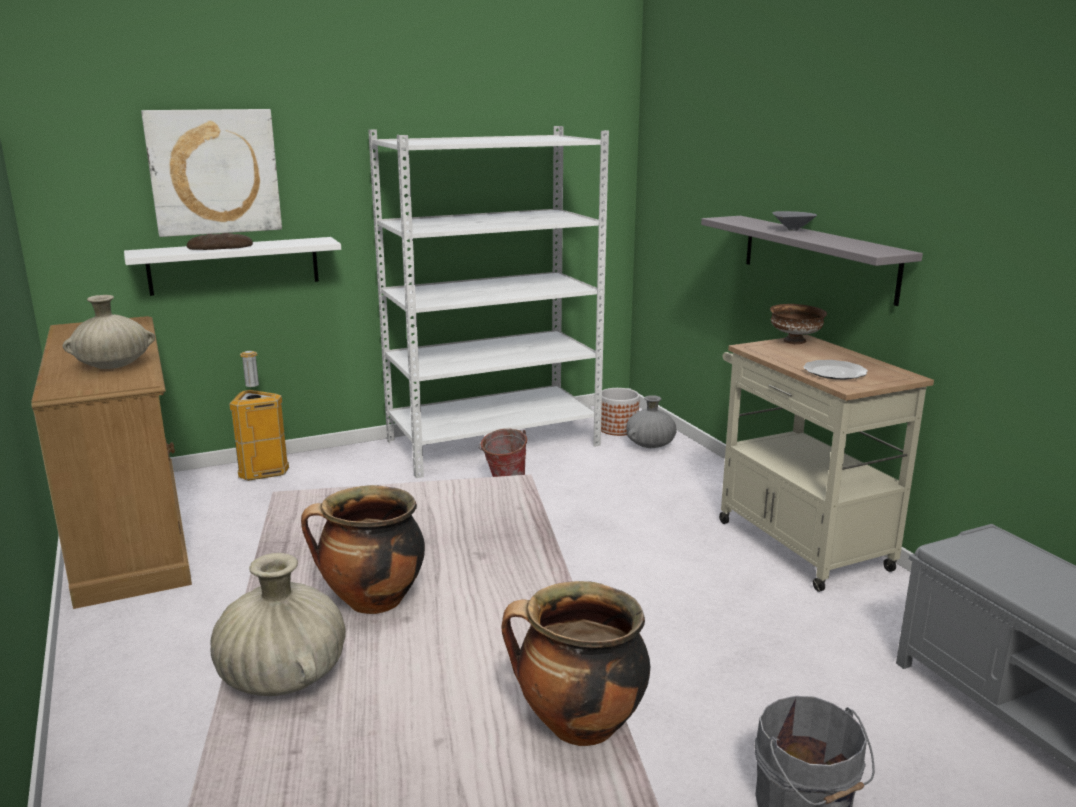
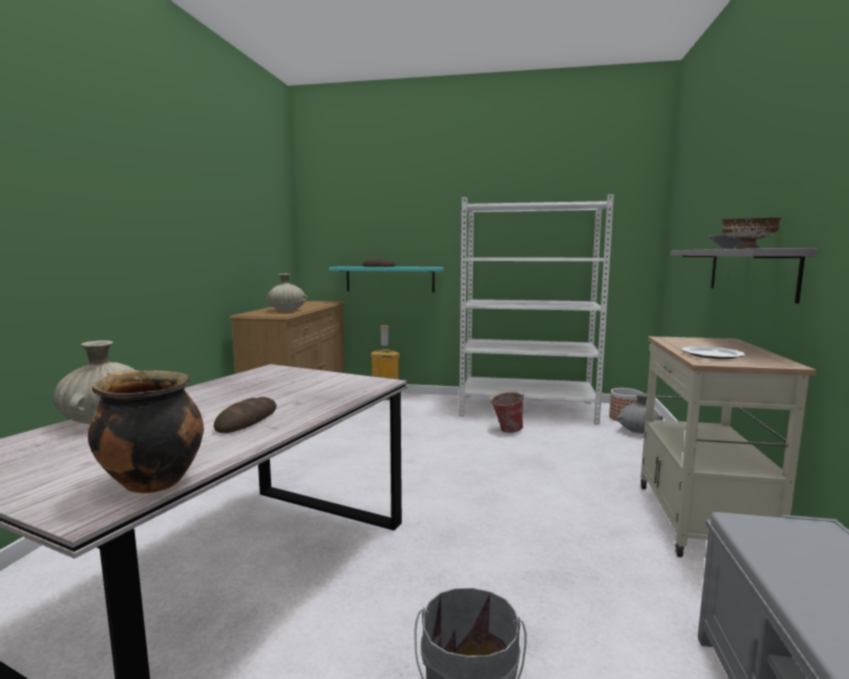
camera: 35 degrees right, 10 degrees down
(214, 172) = (384, 227): picture -> none
(234, 265) = (390, 279): white shelf -> turquoise shelf
(371, 602) = (204, 406): cooking pot -> none
(482, 604) = (247, 420): none -> bread
(795, 341) = (715, 340): brown bowl -> brown bowl (748, 248)

